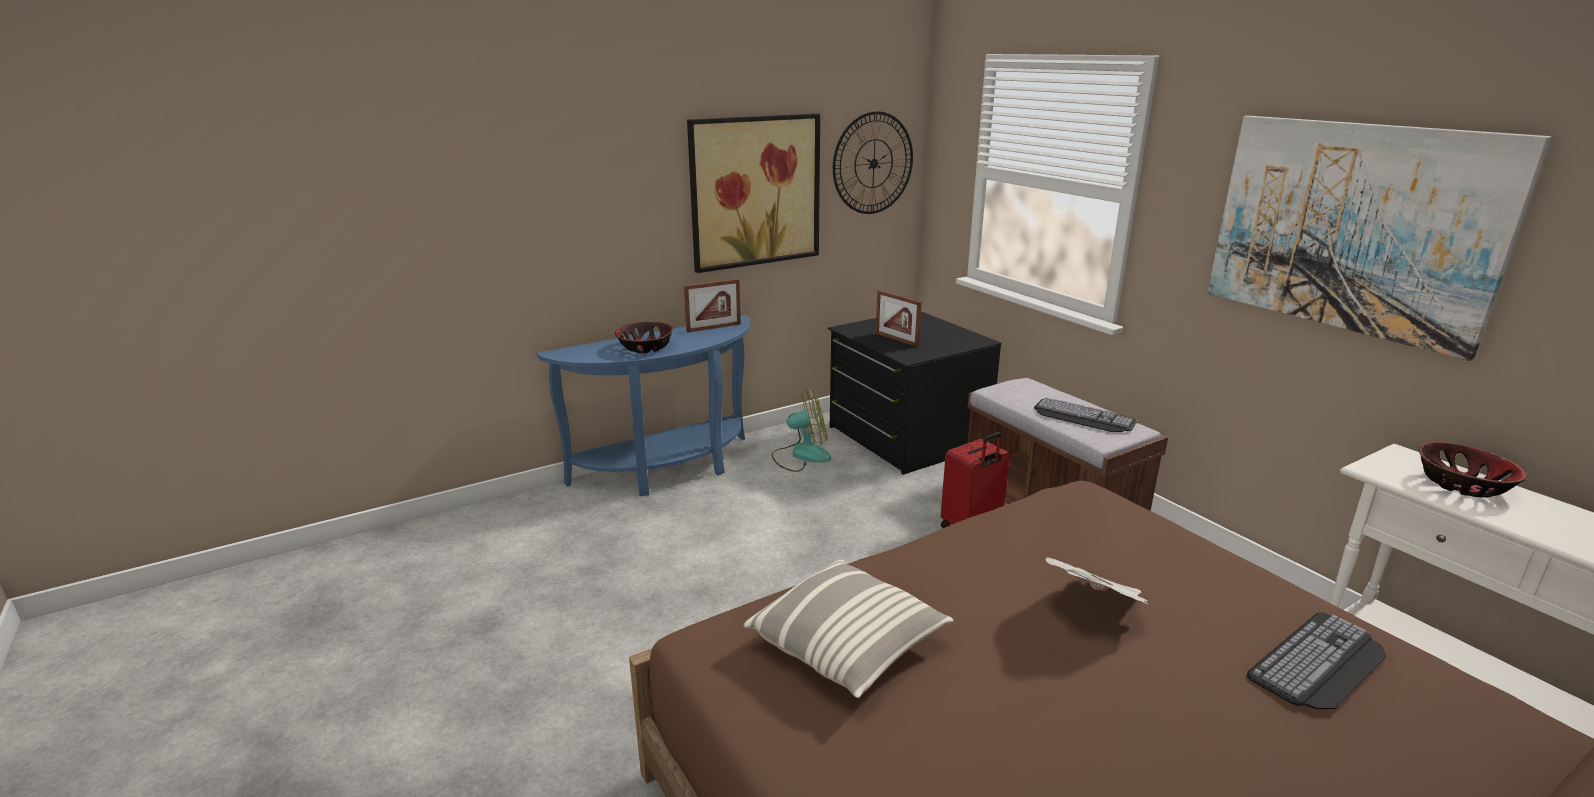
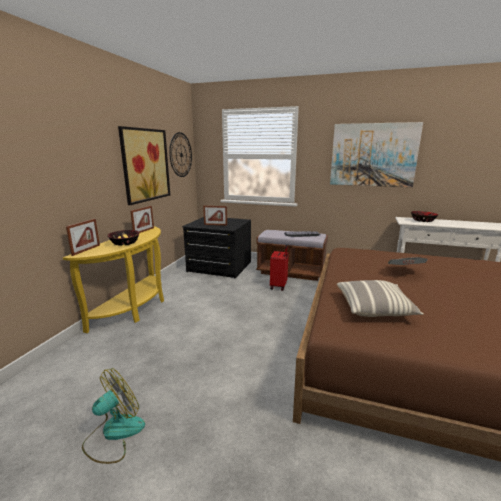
camera: 40 degrees left, 5 degrees down
(579, 347) = (86, 250): none -> picture frame
(668, 470) = (135, 308): blue console table -> yellow console table
(801, 455) = (188, 284): fan -> fan (114, 433)
(1321, 664) = (458, 266): keyboard -> none

